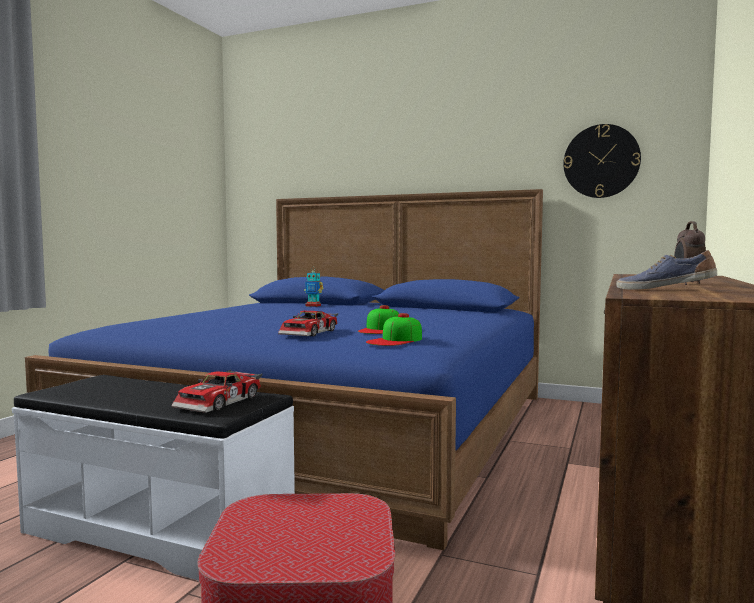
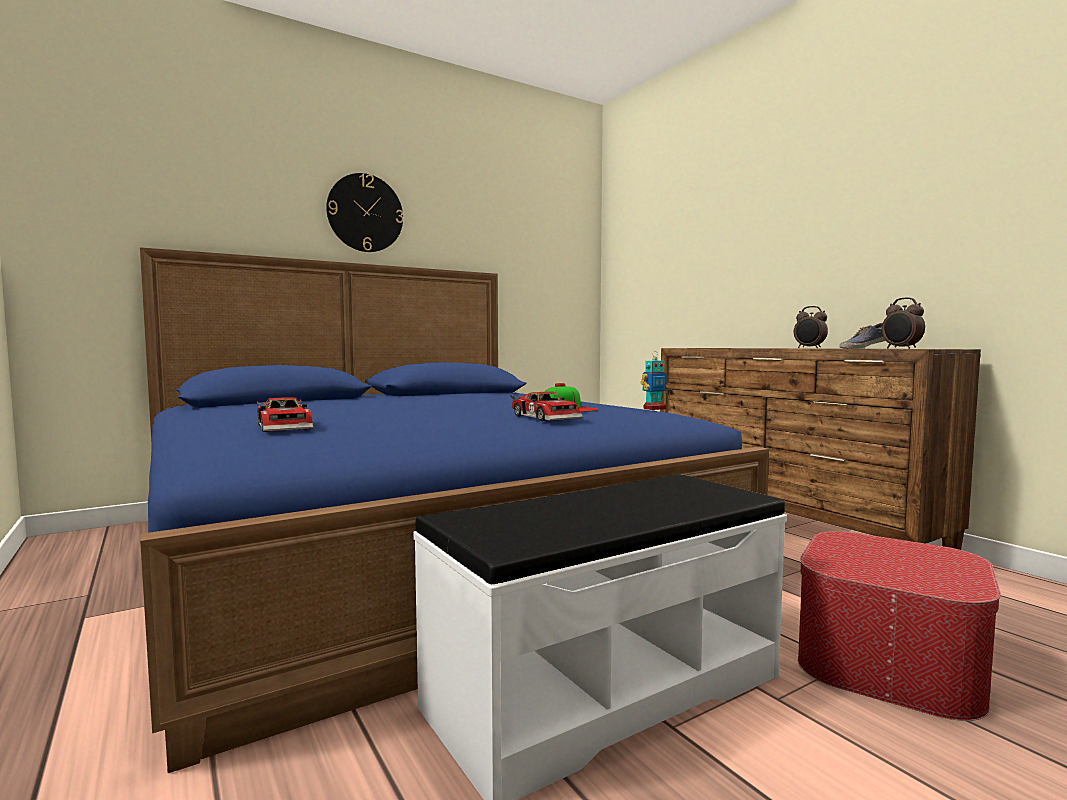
camera: 55 degrees left, 0 degrees up
(221, 402) = (692, 490): toy car -> toy car (287, 427)
(313, 306) = (328, 402): toy robot -> toy robot (654, 408)
(395, 340) = (636, 412): cap -> none
(601, 161) = (536, 254): wall clock -> wall clock (365, 213)
(637, 294) = (901, 348): none -> alarm clock

